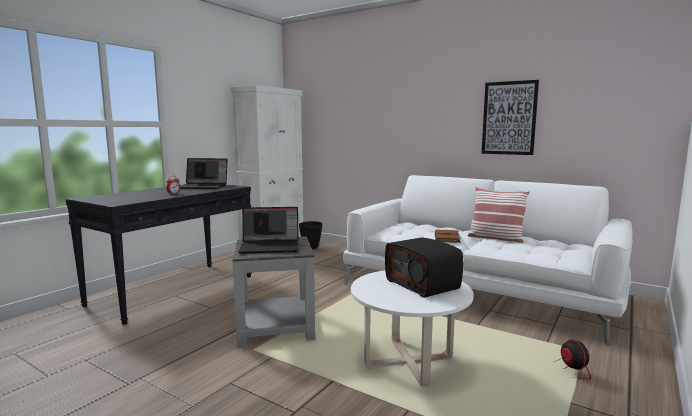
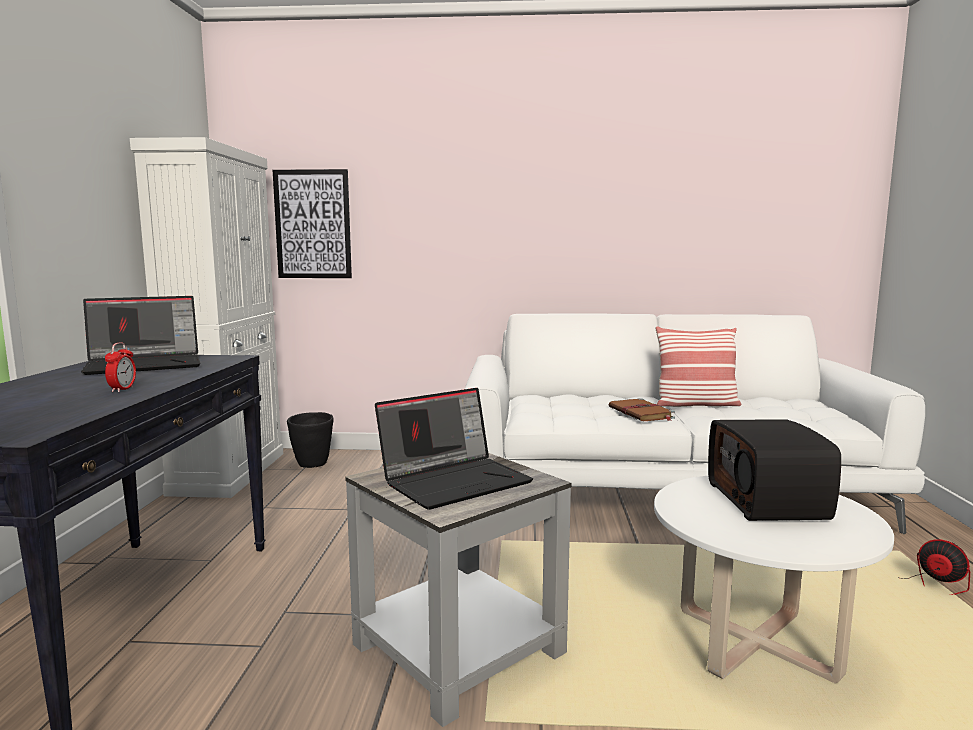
camera: 30 degrees left, 0 degrees up
(423, 284) = (769, 501): radio -> radio turned 60 degrees clockwise
(509, 118) = (659, 219): picture -> picture (313, 224)

